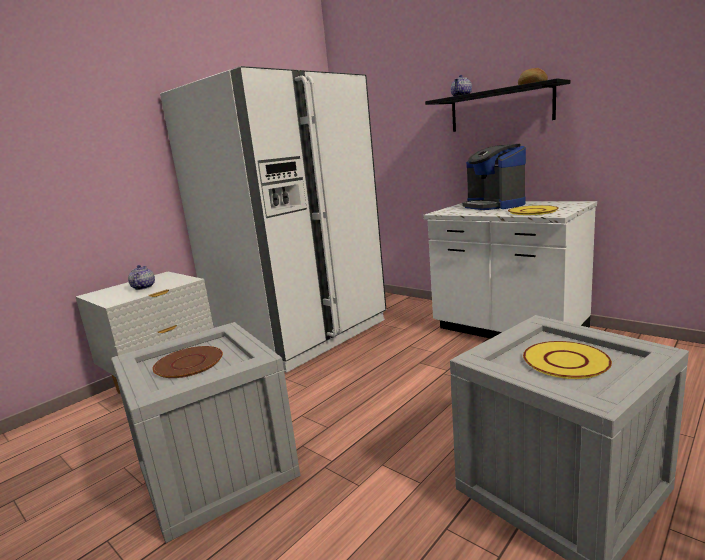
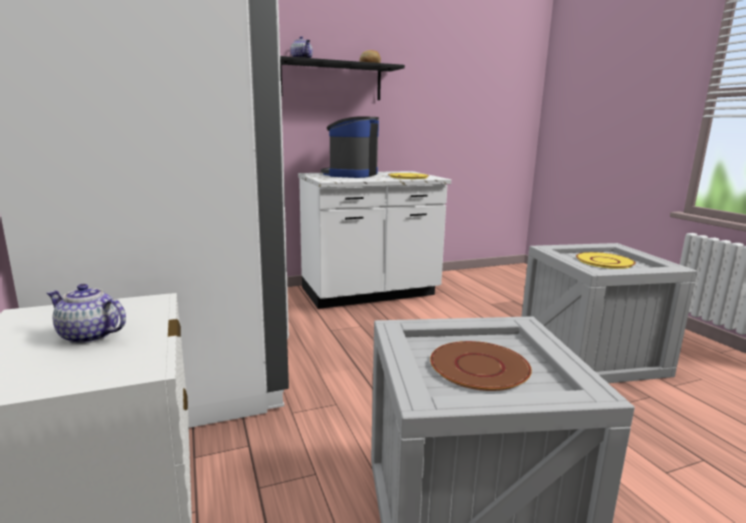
camera: 65 degrees left, 0 degrees up
(494, 205) = (350, 174): coffee machine -> coffee machine turned 105 degrees clockwise

